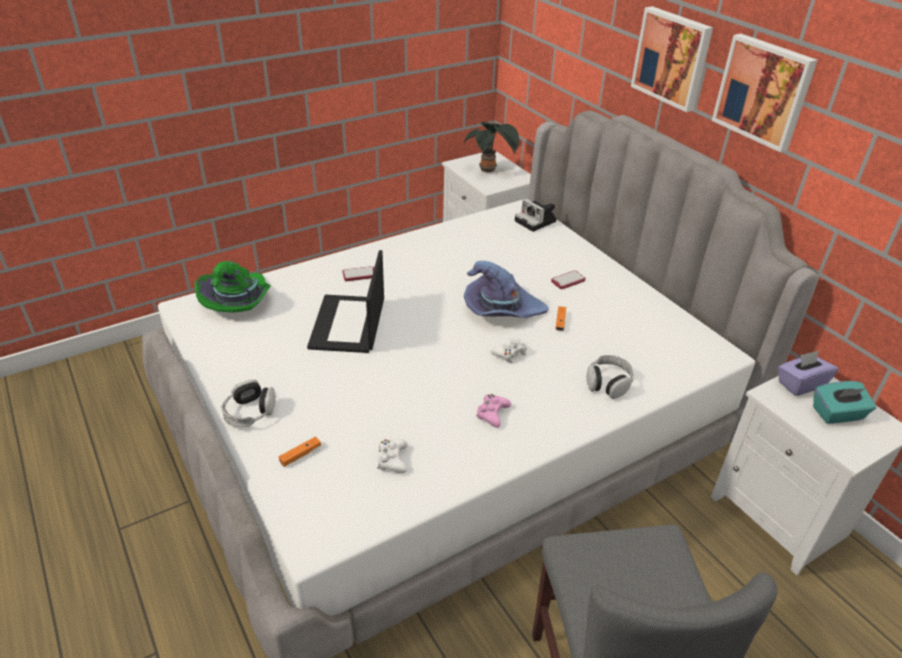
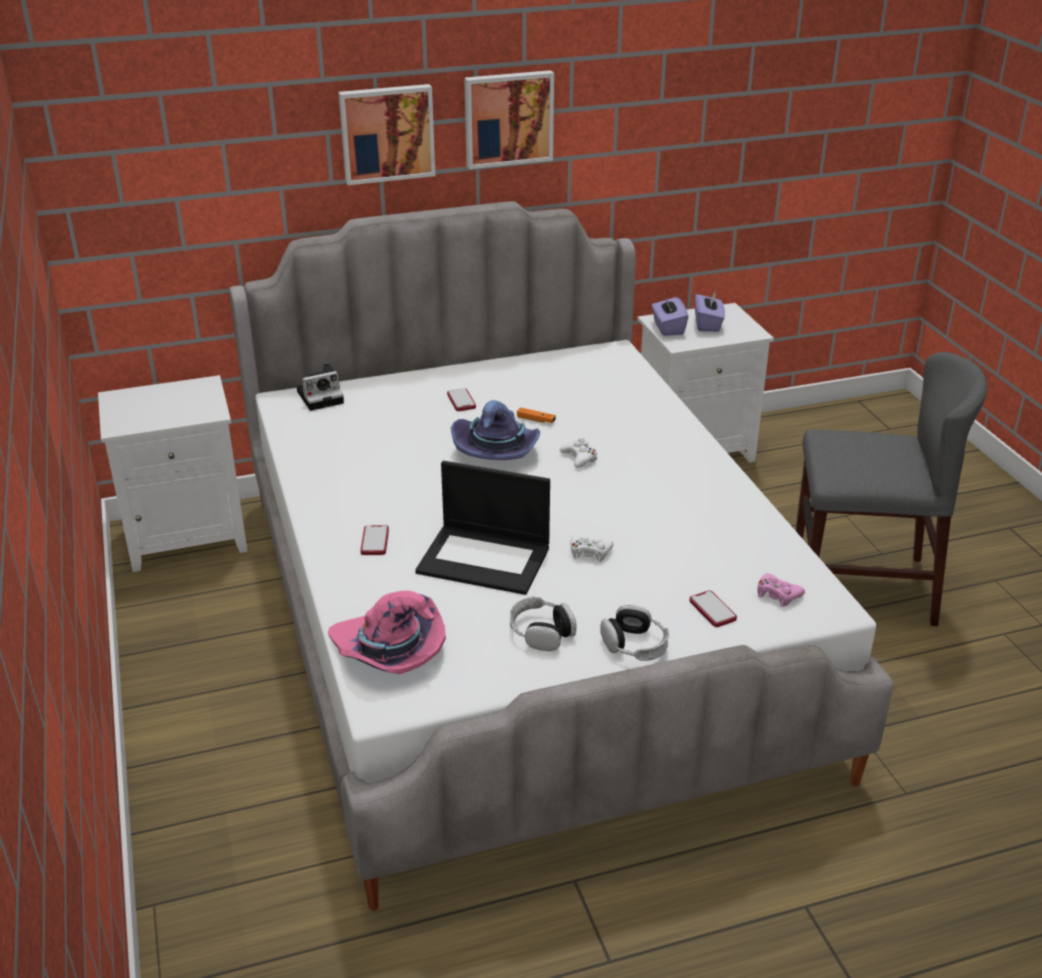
camera: 75 degrees left, 5 degrees down
(238, 300) = (388, 652): green hat -> pink hat
(300, 455) = (712, 610): orange game controller -> phone
(392, 460) = (728, 551): white game controller -> white game controller (590, 552)
(489, 170) = (161, 405): potted plant -> none
(492, 414) = (672, 483): pink game controller -> pink game controller (777, 595)
(608, 383) = (642, 414): headphones -> headphones (541, 632)
(837, 414) = (708, 324): turquoise tissue box -> purple tissue box

